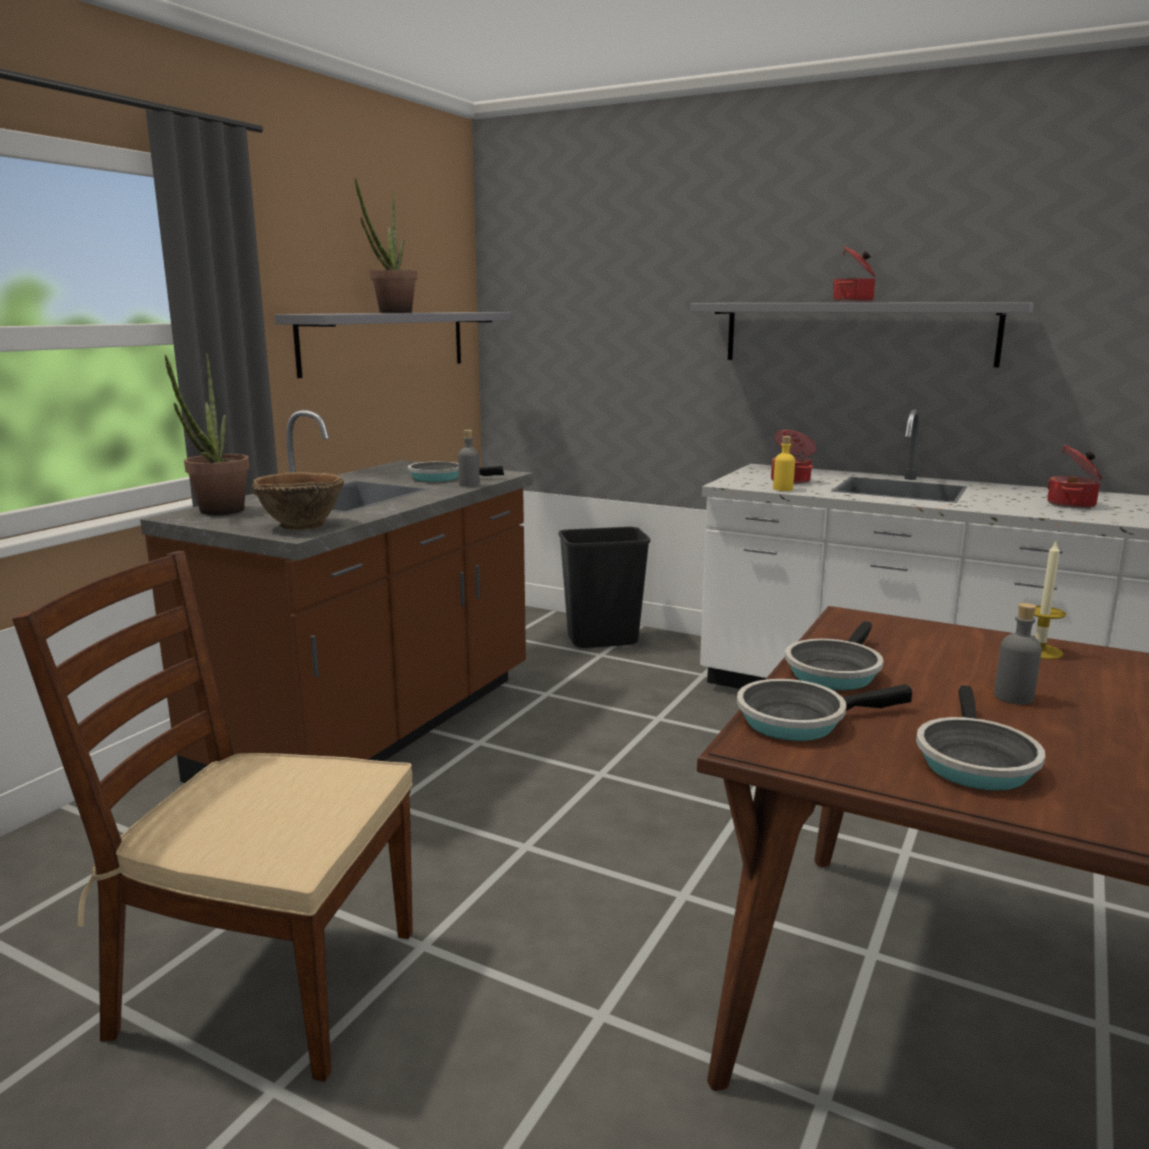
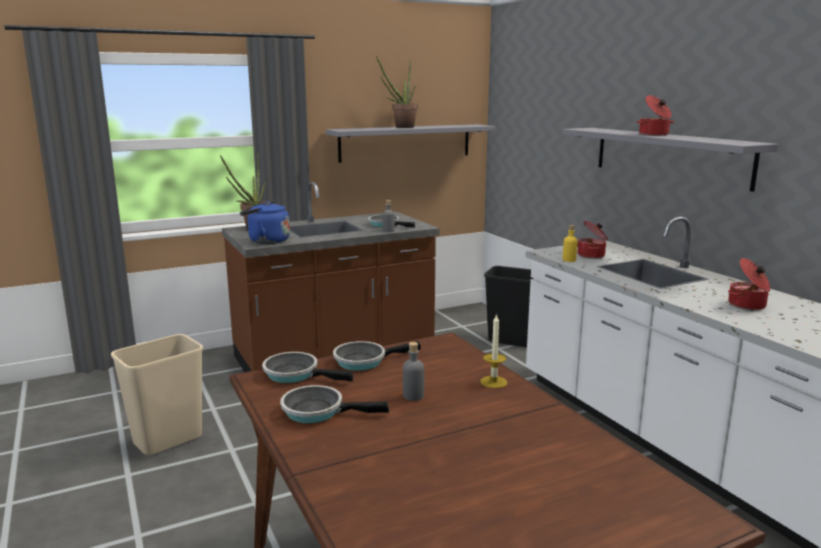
camera: 35 degrees right, 0 degrees up
(265, 981) = (168, 440): brown chair -> beige trash can
(301, 525) = (266, 241): brown bowl -> blue kettle
(973, 761) = (318, 411): frying pan -> frying pan turned 45 degrees clockwise

